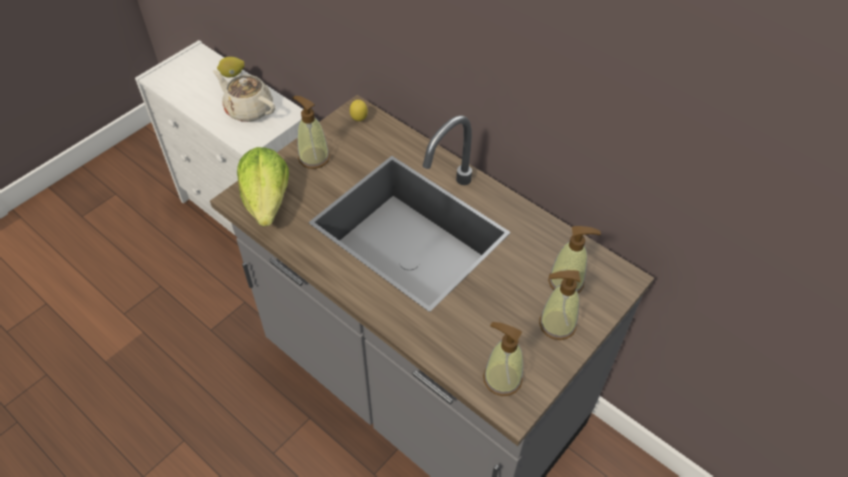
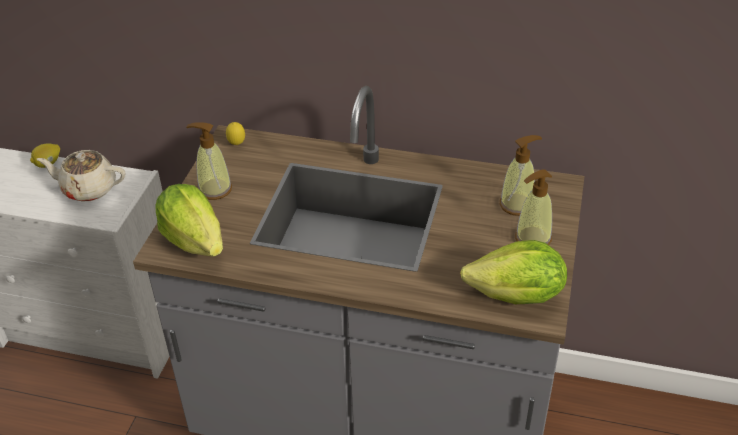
camera: 25 degrees left, 10 degrees down
(502, 378) = (517, 296): soap dispenser -> lettuce

